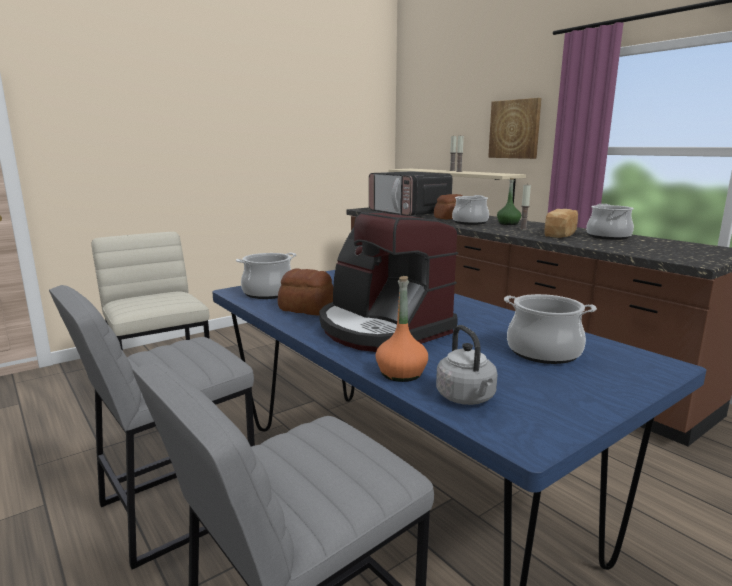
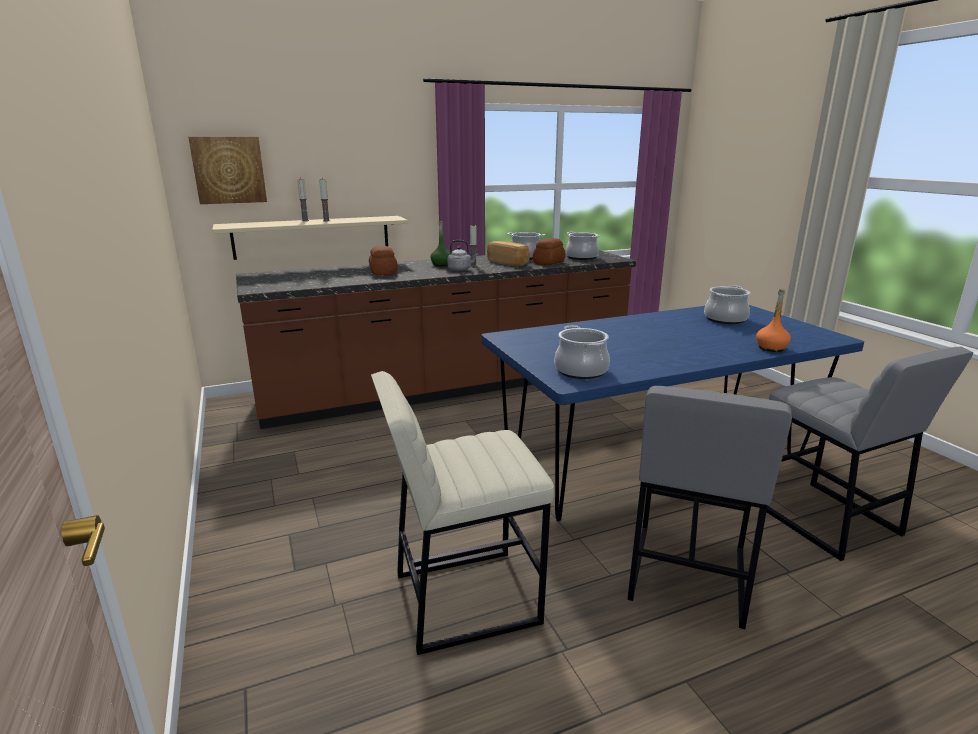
camera: 75 degrees left, 5 degrees up
(174, 509) = (687, 576): grey chair -> grey chair turned 45 degrees clockwise
(307, 309) = (638, 360): bread -> bread (548, 262)
(382, 328) = (687, 344): coffee machine -> none
(409, 213) = (325, 278): microwave -> none
(467, 398) = (798, 340): grey kettle -> grey kettle (461, 269)
(470, 222) = (421, 271): cooking pot -> cooking pot (582, 257)
(515, 129) = (378, 170): picture -> picture (229, 170)

